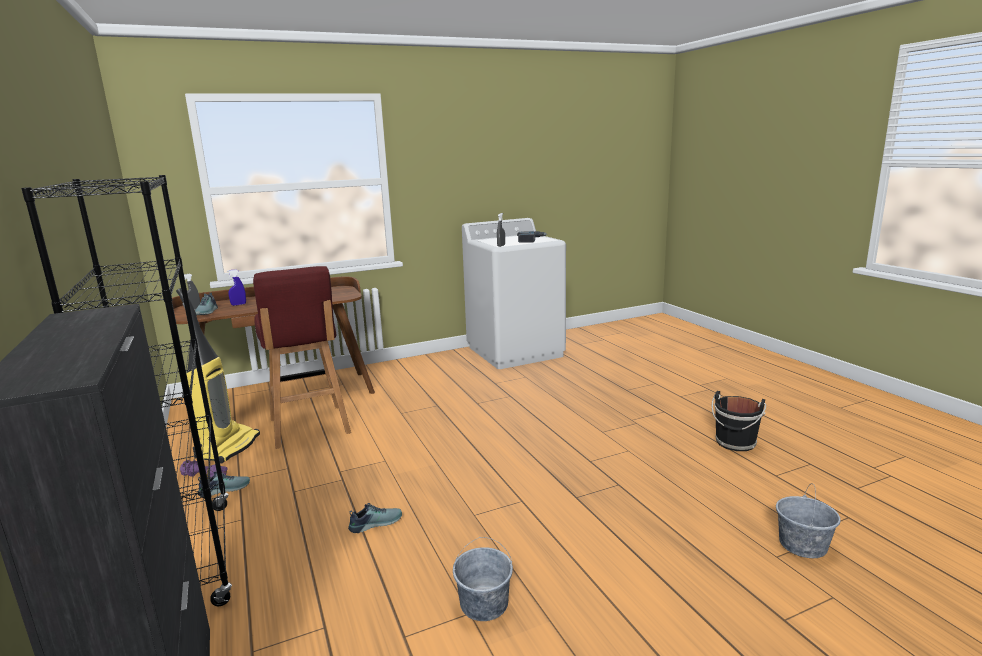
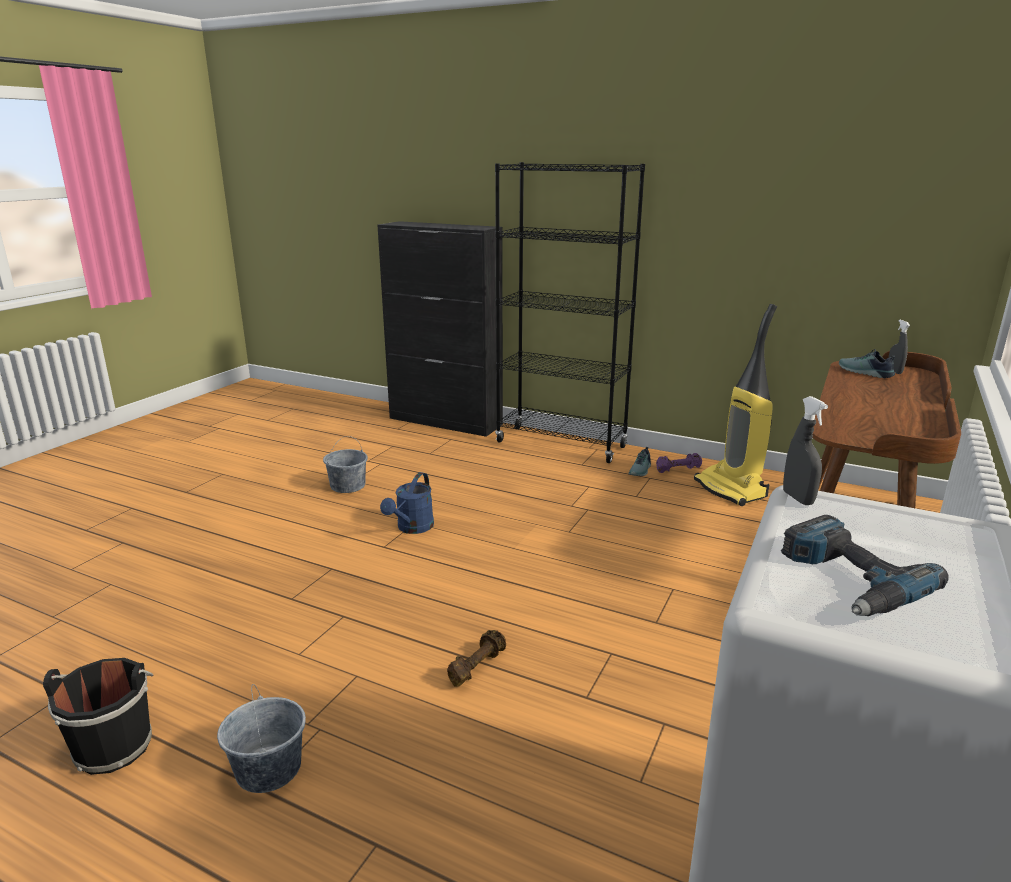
camera: 140 degrees right, 5 degrees up
(238, 304) = (888, 387): blue spray bottle -> none
(309, 427) = (720, 531): red stool -> none
(375, 523) = (484, 493): shoe -> none
(482, 509) = (412, 528): none -> blue watering can
(541, 417) = (476, 666): none -> brown dumbbell
(802, 544) = (76, 604): grey bucket -> grey bucket (268, 769)

